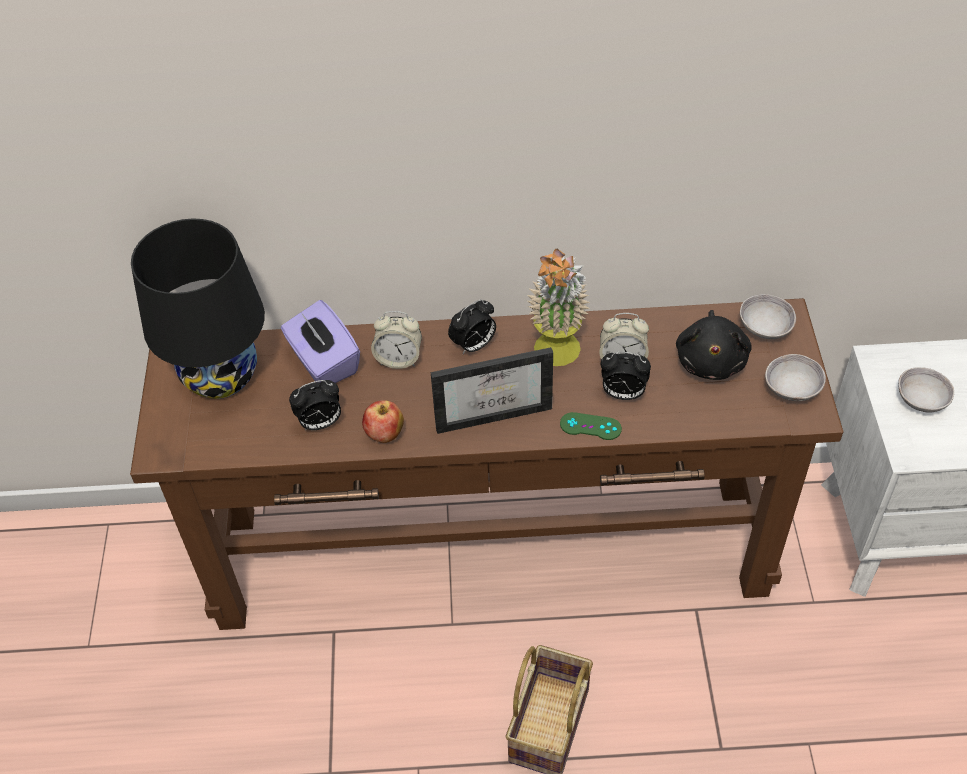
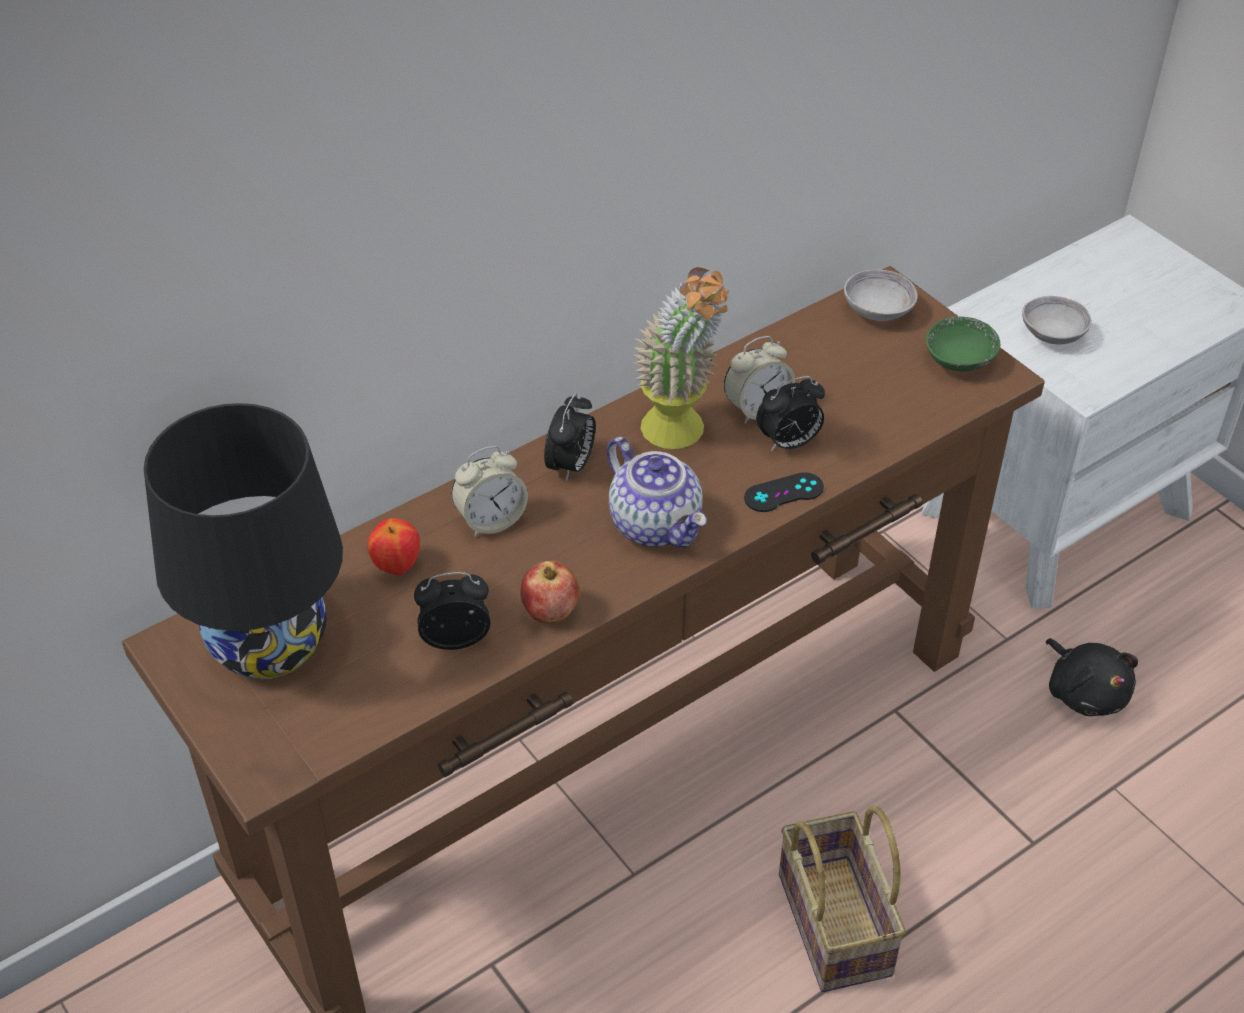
camera: 35 degrees left, 5 degrees down
(320, 423) = (456, 638): alarm clock -> alarm clock turned 135 degrees counterclockwise
(323, 362) = (397, 566): purple tissue box -> apple
(493, 409) = (657, 524): picture frame -> teapot
(590, 426) = (784, 493): green game controller -> black game controller
(711, 360) = (851, 367): black plush toy -> black plush toy (1085, 692)
(792, 389) = (959, 360): grey bowl -> green bowl

